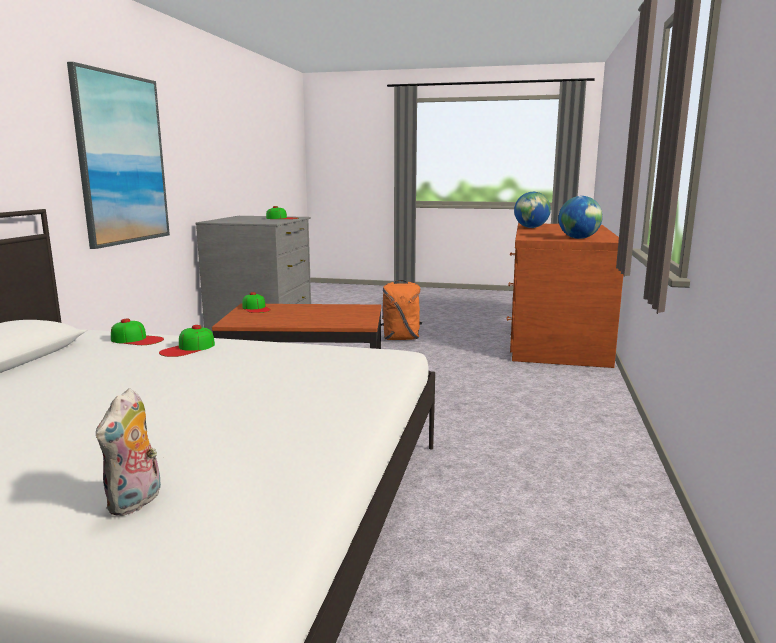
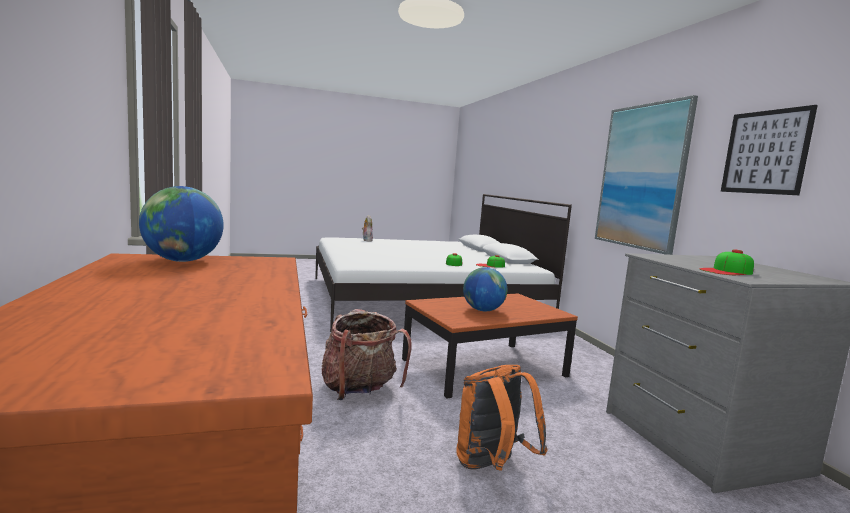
camera: 150 degrees right, 5 degrees down
(194, 142) = (765, 152): none -> picture
(256, 308) = (543, 310): cap -> none
(445, 377) = (359, 390): none -> backpack
(531, 227) = (258, 314): globe -> globe (482, 310)

